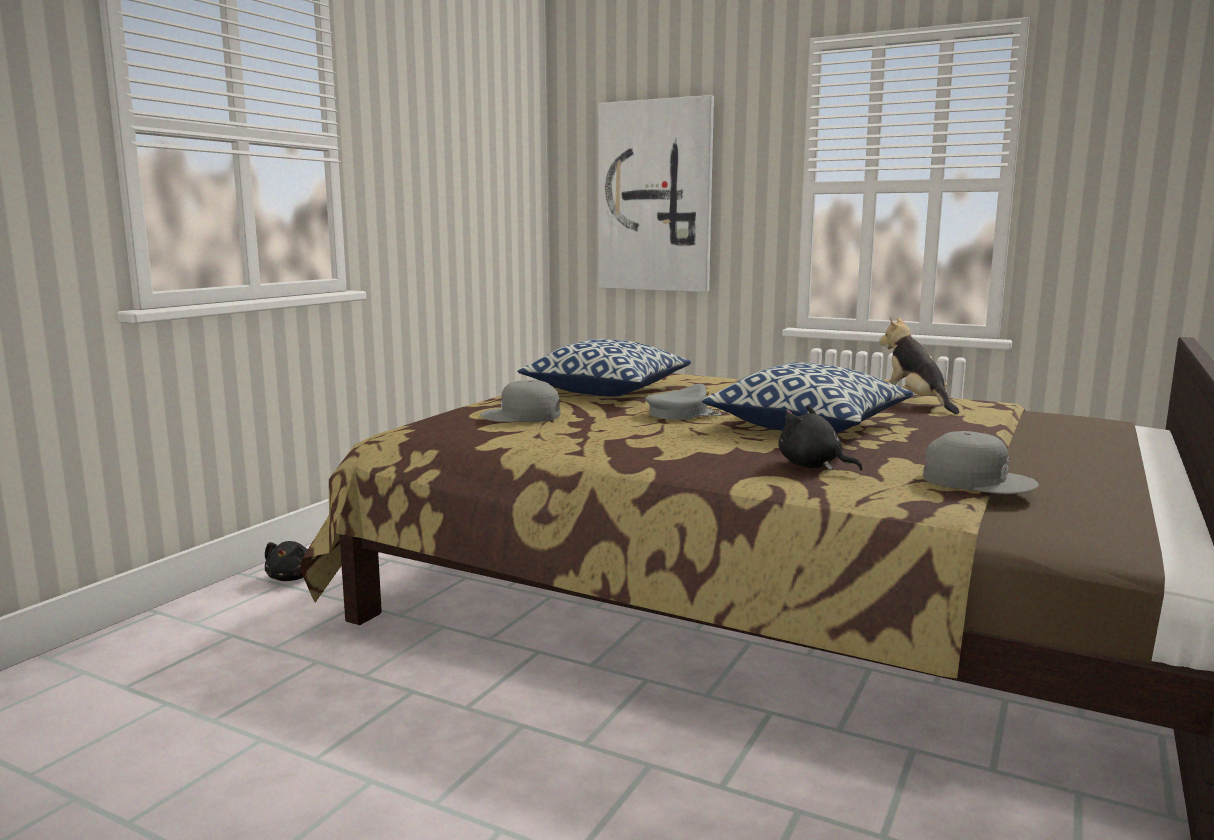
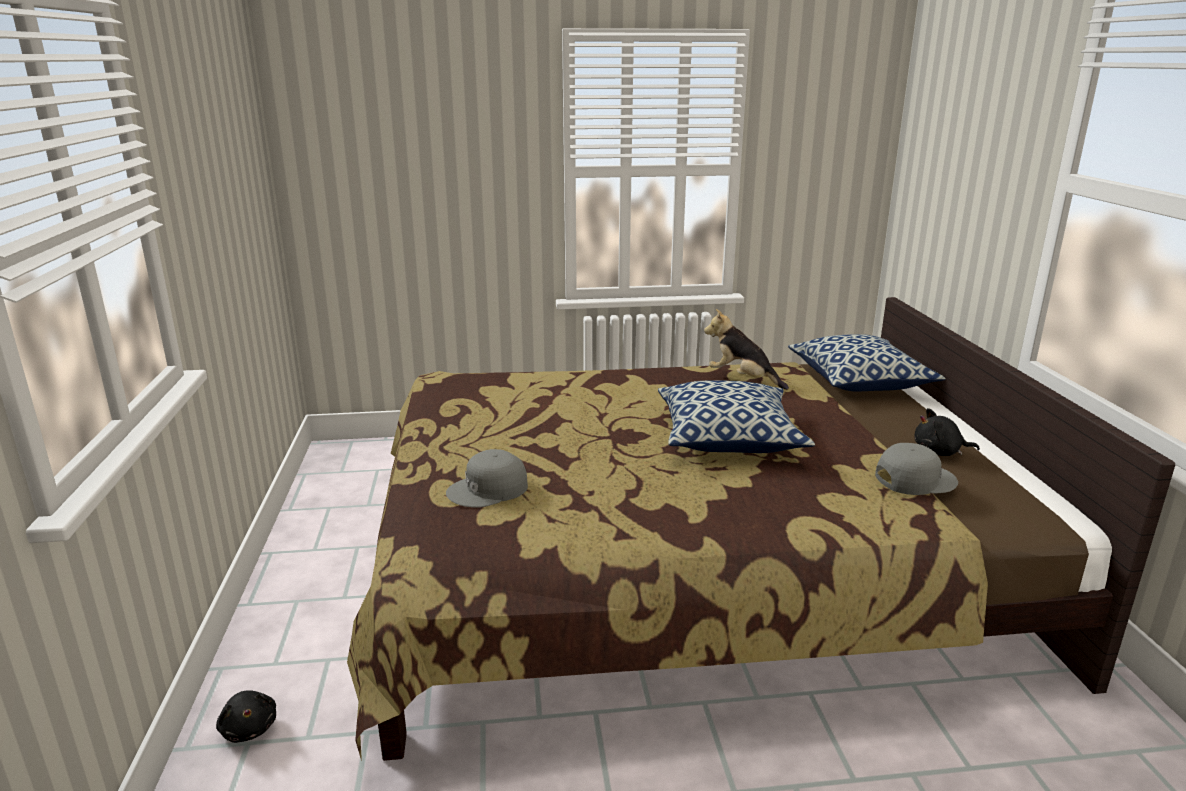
camera: 35 degrees left, 10 degrees up
(607, 391) = (497, 422): pillow -> pillow (860, 381)
(655, 196) = (409, 180): picture -> none
(683, 414) = (617, 446): grey cap -> none
(812, 466) = (805, 495): black plush toy -> black plush toy (940, 452)

